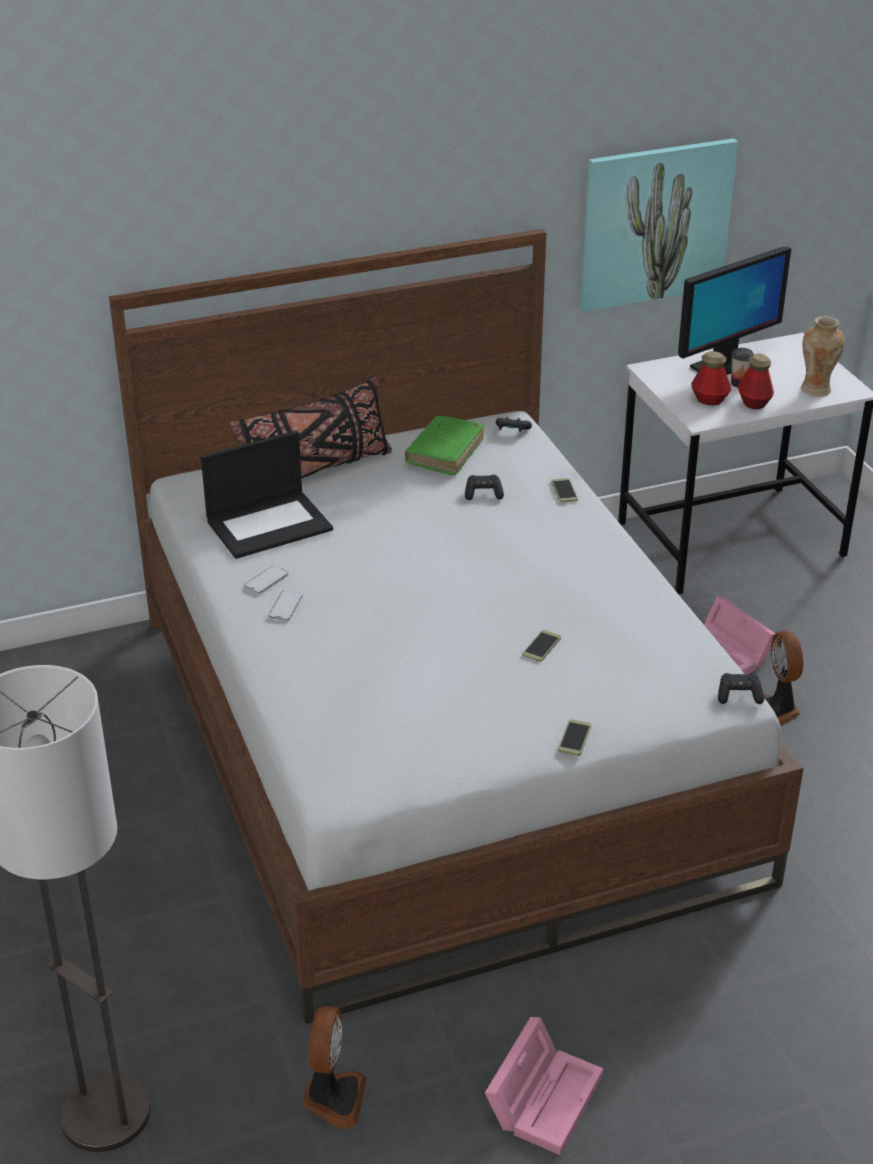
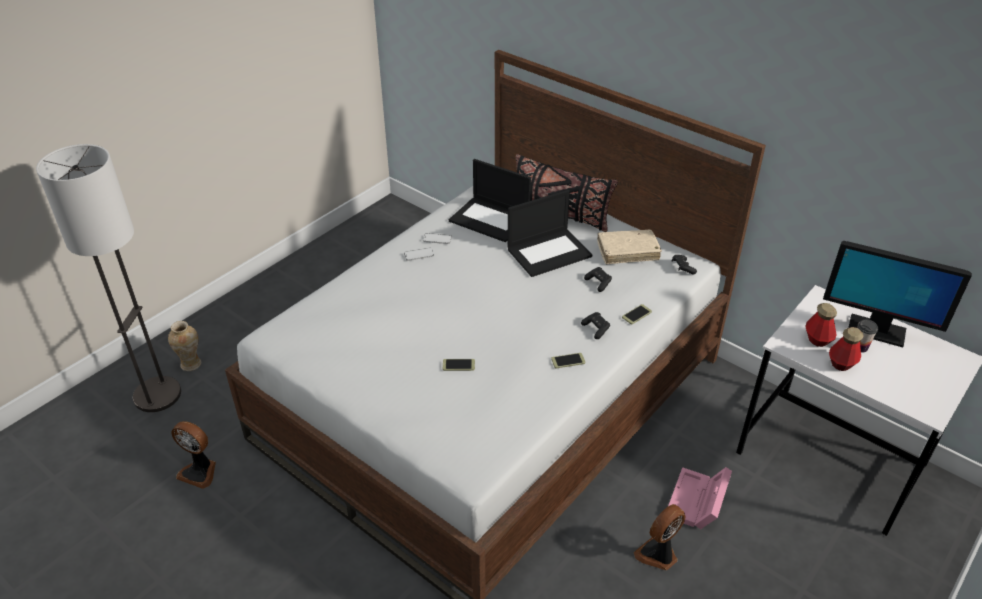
camera: 60 degrees right, 5 degrees up
(333, 1098) = (200, 472): fan -> fan turned 45 degrees clockwise
(388, 506) = (549, 252): none -> laptop
(445, 453) = (628, 251): green book -> beige book
(544, 1096) = (238, 562): pink storage box -> none
(574, 738) = (377, 412): phone -> phone (568, 361)
(656, 224) = (867, 191): picture -> none
(739, 696) = (476, 477): black game controller -> black game controller (596, 329)
(816, 390) = (904, 392): vase -> vase (191, 364)

